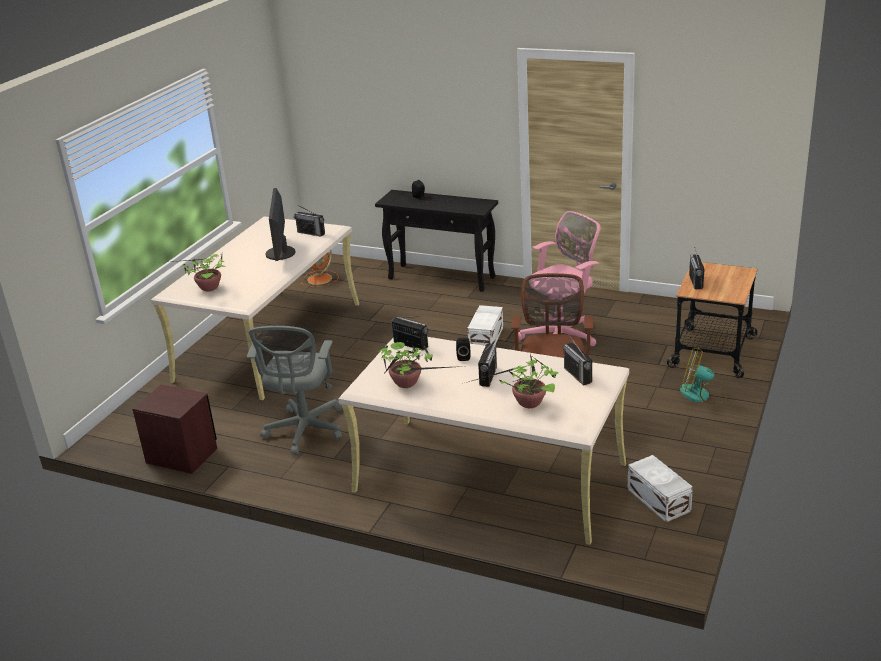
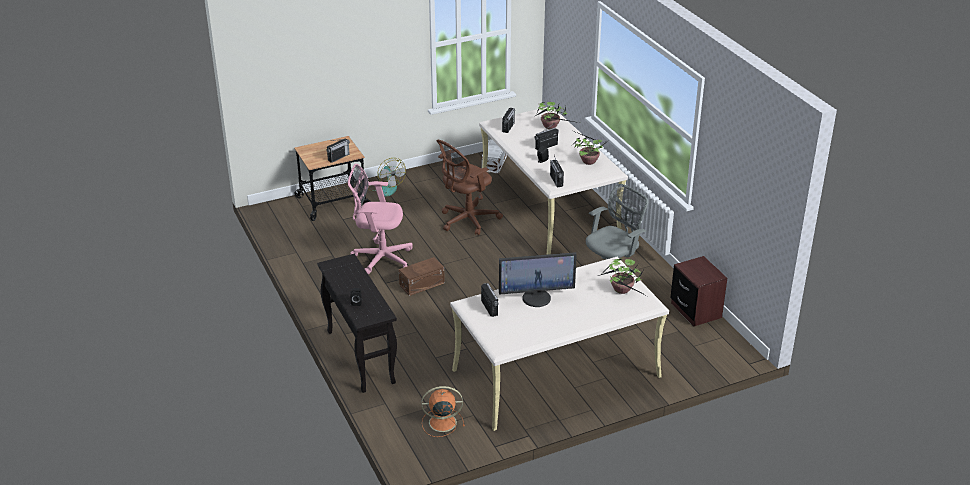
camera: 140 degrees left, 5 degrees up
(281, 253) = (536, 298): monitor -> monitor turned 45 degrees clockwise
(487, 338) = (421, 284): white storage box -> brown storage box

